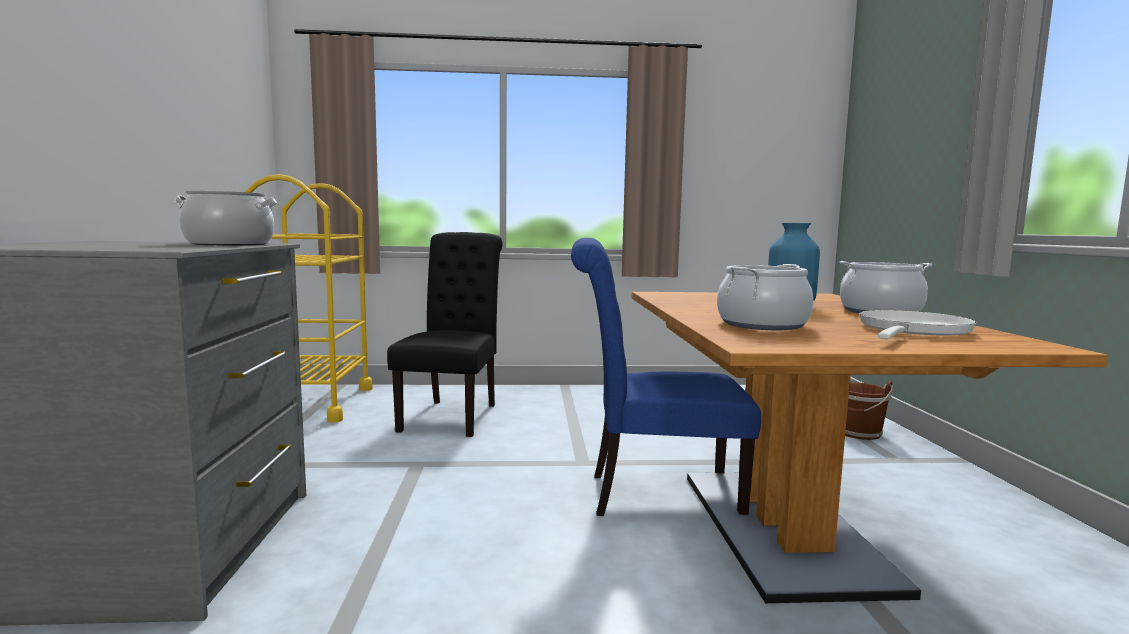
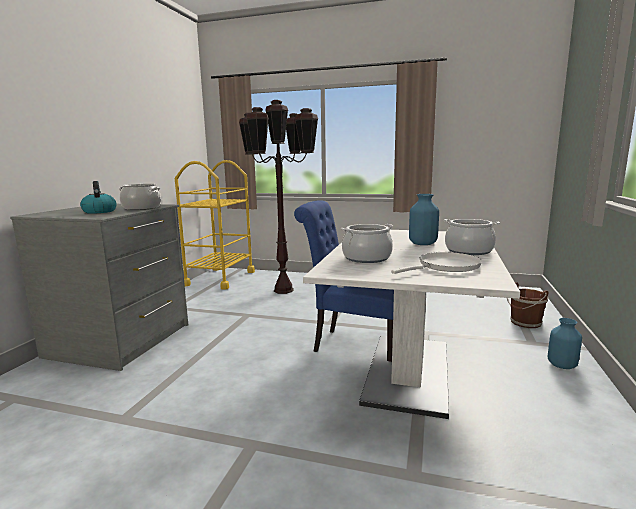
camera: 20 degrees right, 5 degrees up
(135, 245) = (99, 211): none -> kettle
(453, 415) = (284, 290): black chair -> brown floor lamp
(781, 528) = (408, 371): brown dining table -> white dining table
(965, 487) = (561, 365): none -> blue vase

